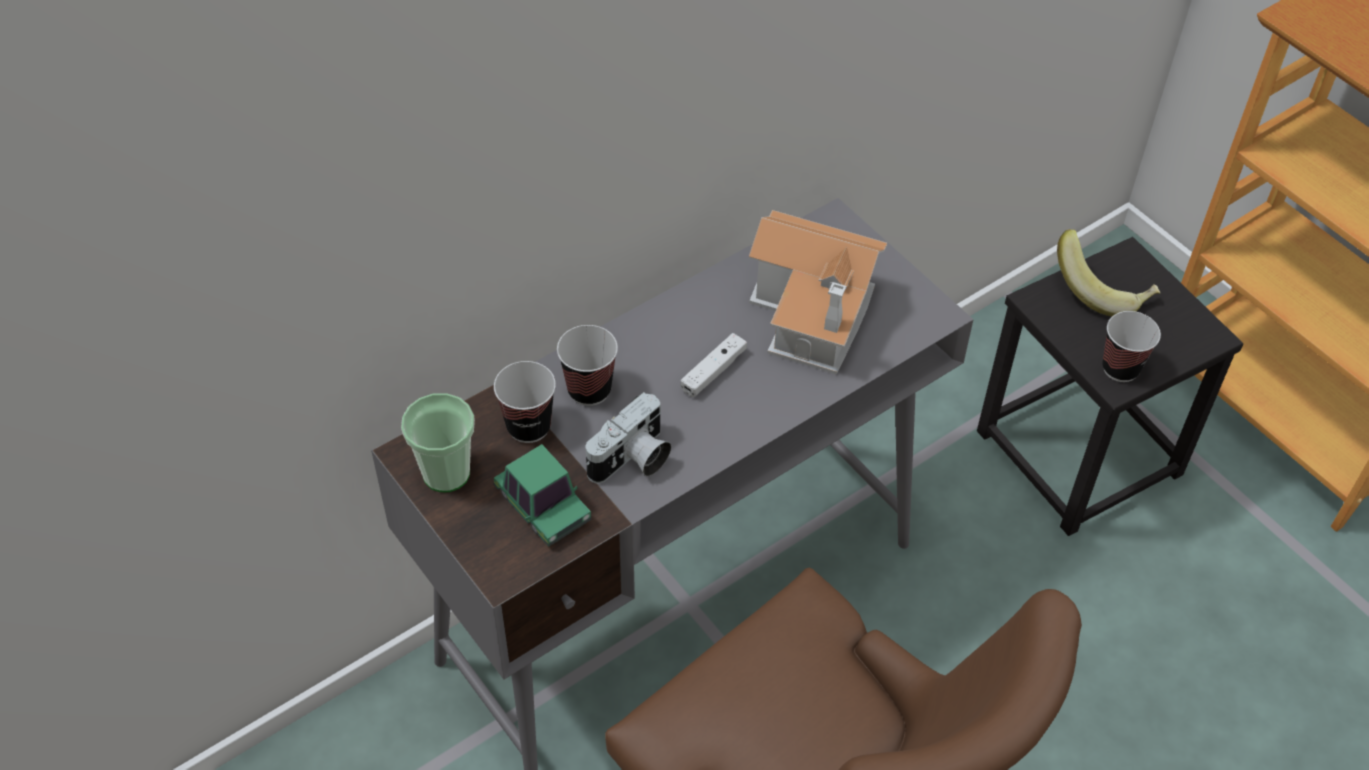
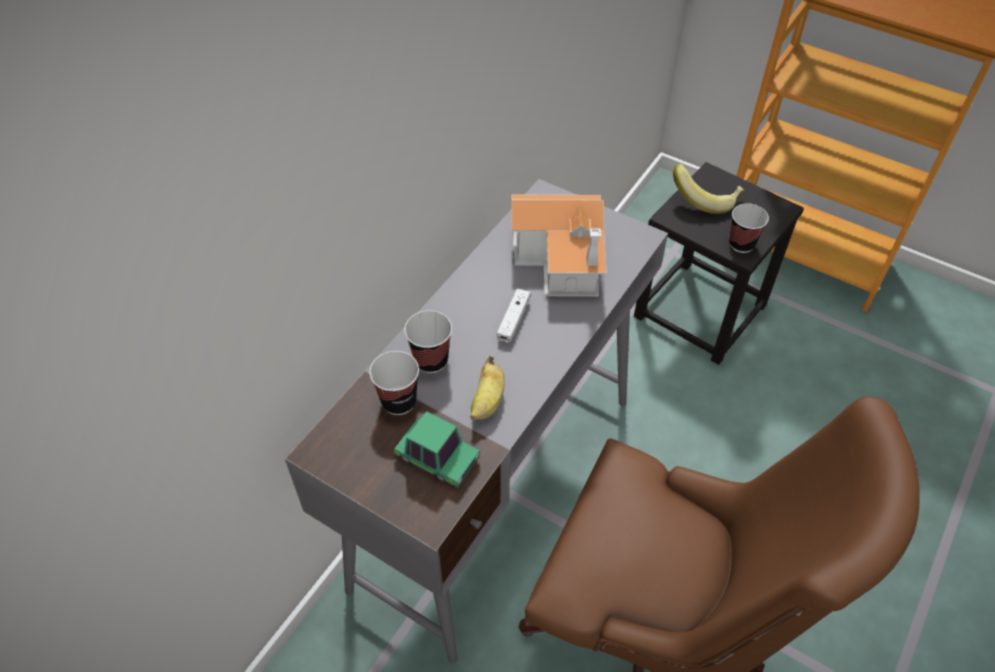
camera: 20 degrees left, 0 degrees up
(446, 473) = (352, 457): cup -> none
(632, 460) = (487, 402): camera -> banana

